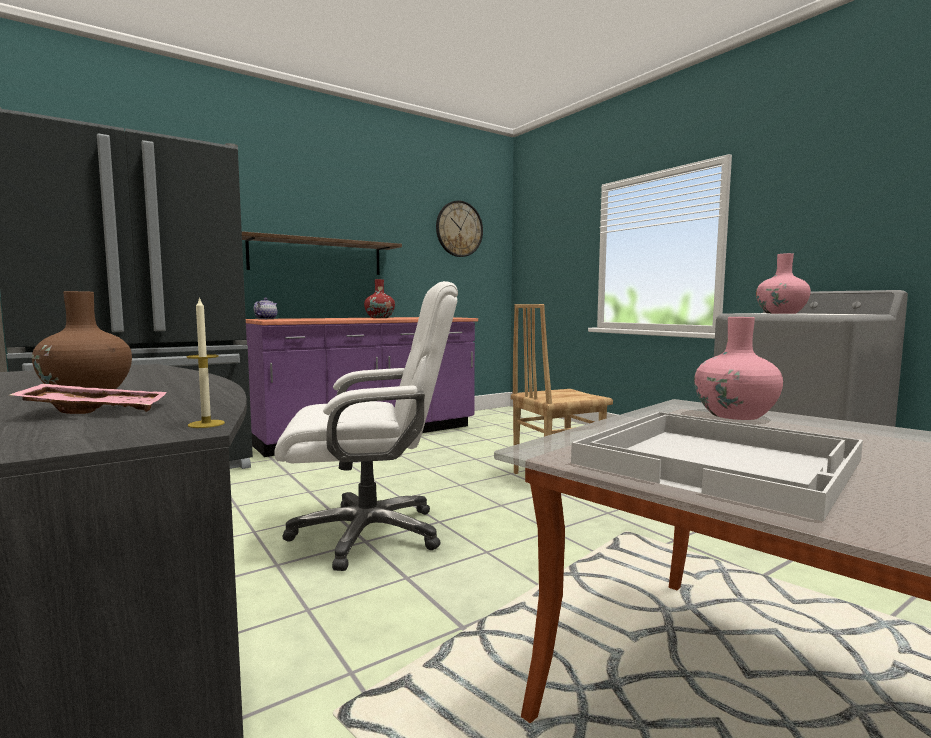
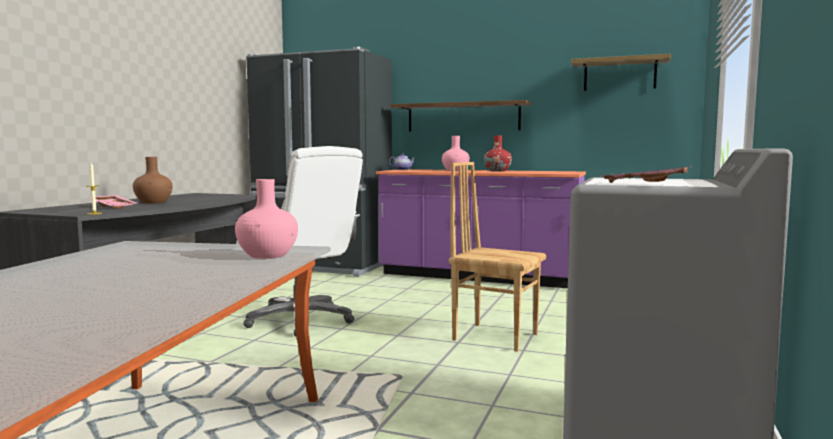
camera: 55 degrees right, 0 degrees up
(459, 229) = (619, 74): wall clock -> shelf
(720, 461) = (119, 258): white tray -> none
(781, 313) = (623, 180): pink vase -> pink vase (455, 171)
(848, 314) = (645, 184): none -> pink tray

